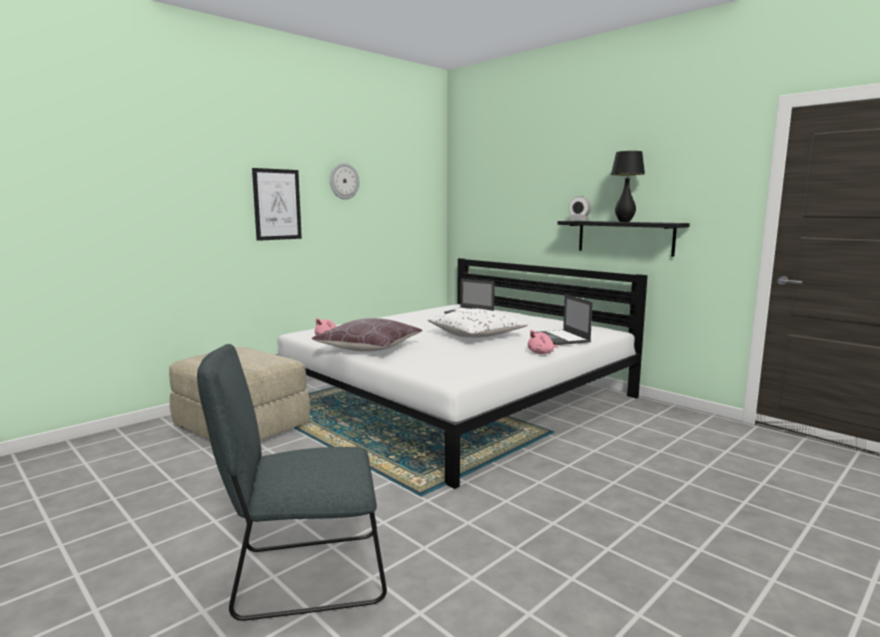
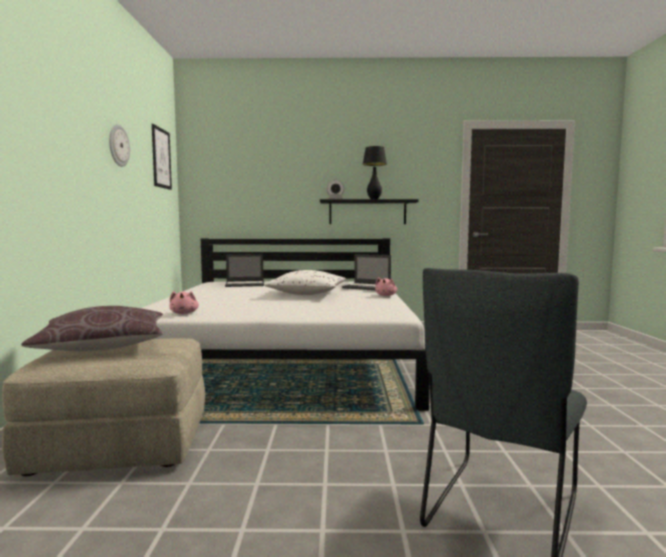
camera: 45 degrees left, 5 degrees down
(277, 204) = (68, 159): picture -> picture (161, 158)
(369, 348) = (257, 313): brown pillow -> brown pillow (104, 346)

